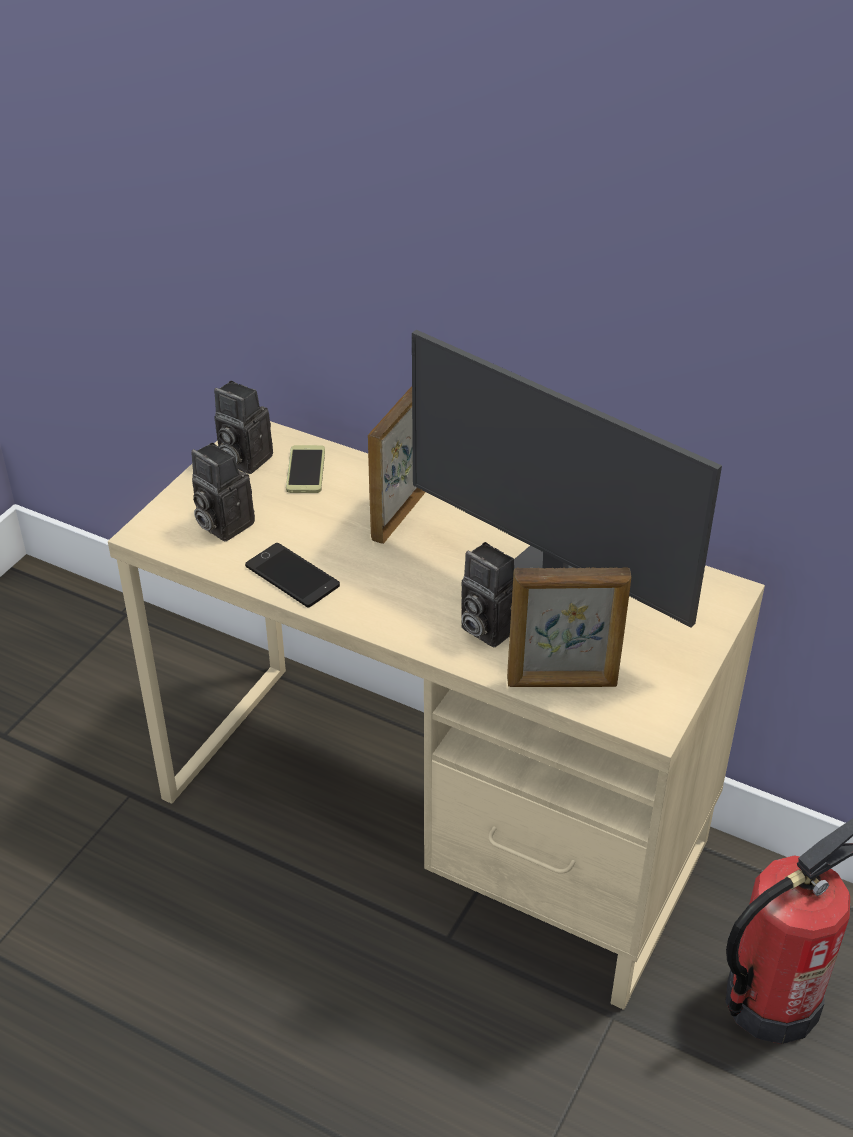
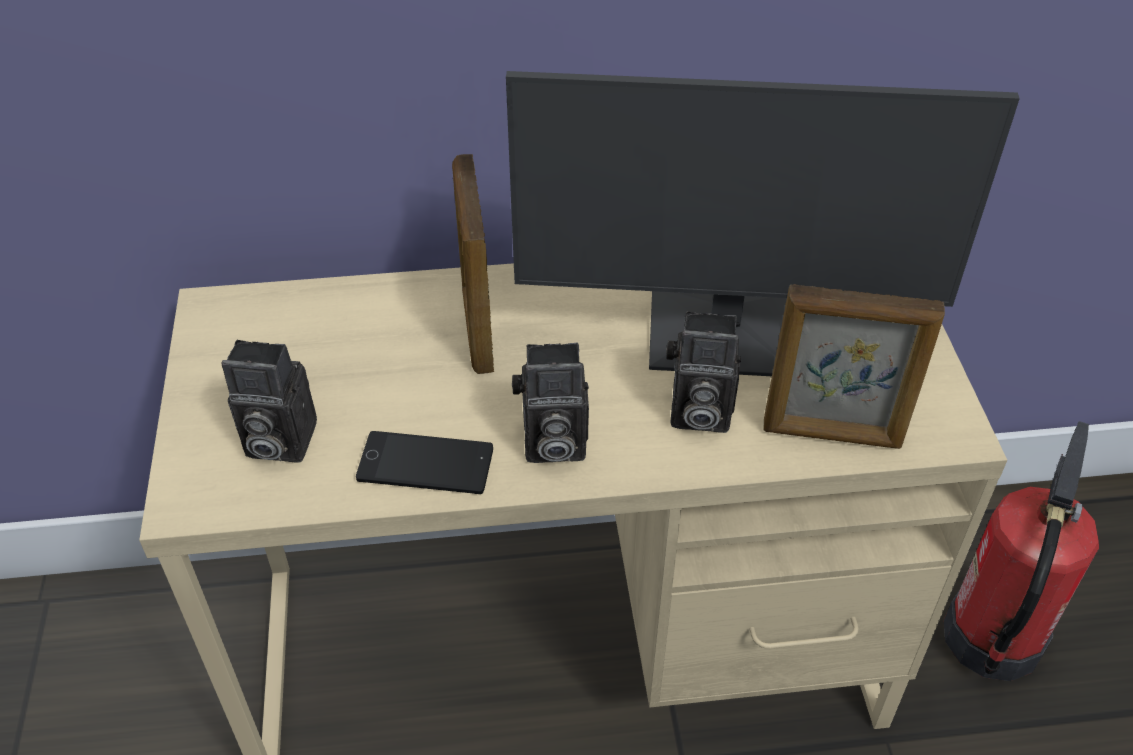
camera: 35 degrees left, 5 degrees up
(242, 459) = (227, 348): camera -> camera (550, 444)
(305, 470) = (319, 326): phone -> none
(562, 683) = (832, 435): picture frame -> picture frame turned 45 degrees clockwise

